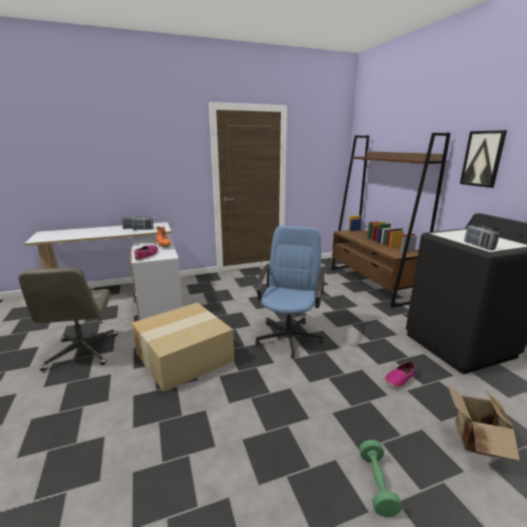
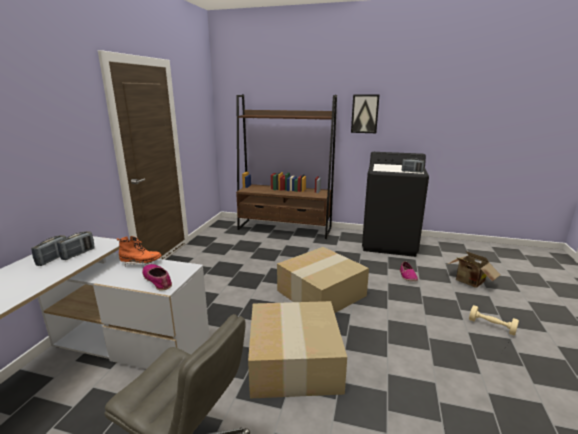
camera: 55 degrees left, 0 degrees up
(289, 337) = (321, 292): blue office chair -> cardboard box
(377, 484) = (491, 326): green dumbbell -> beige dumbbell

